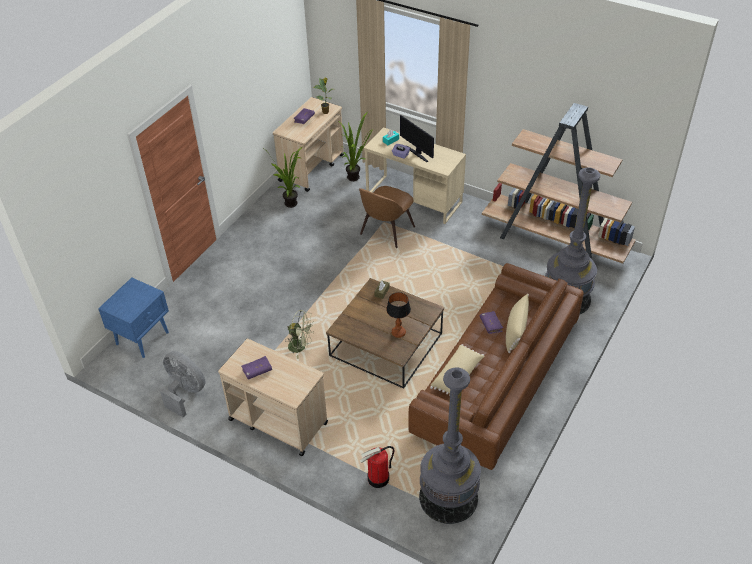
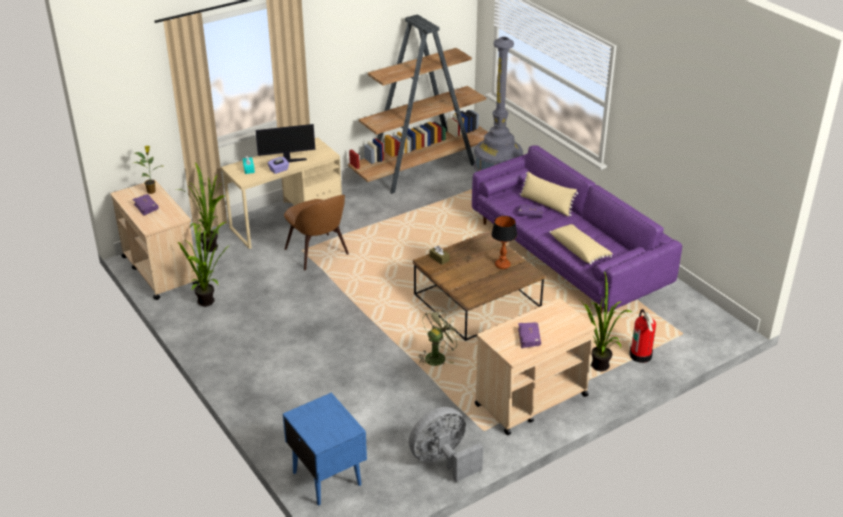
camera: 65 degrees left, 10 degrees down
(343, 451) = (596, 367): none -> potted plant
(448, 497) = (682, 321): grey floor lamp -> none
(496, 381) = (567, 254): brown sofa -> purple sofa

